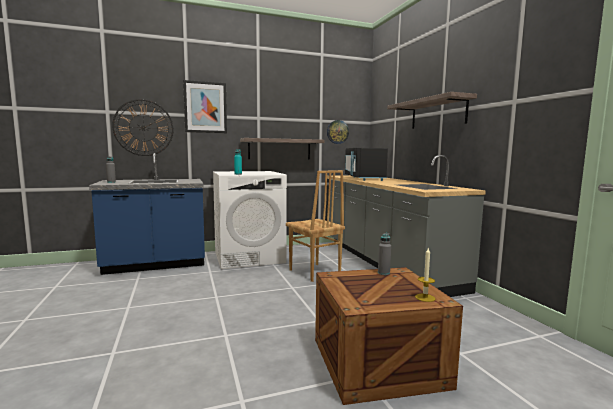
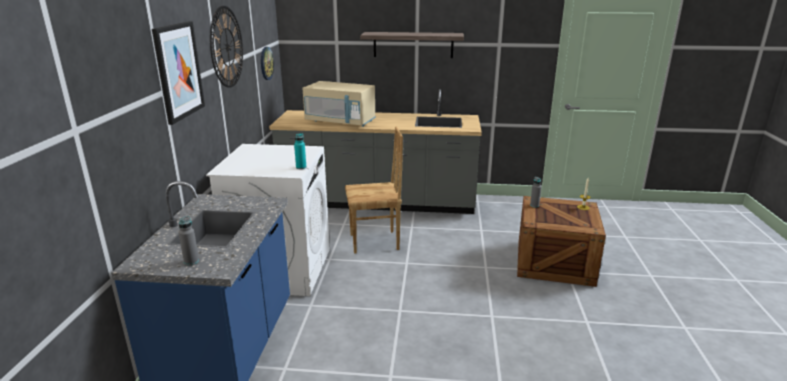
camera: 65 degrees left, 15 degrees up
(143, 127) = (128, 140): wall clock -> wall clock (227, 47)
(279, 149) = (238, 108): shelf -> none
(364, 178) = (340, 122): black microwave -> beige microwave

